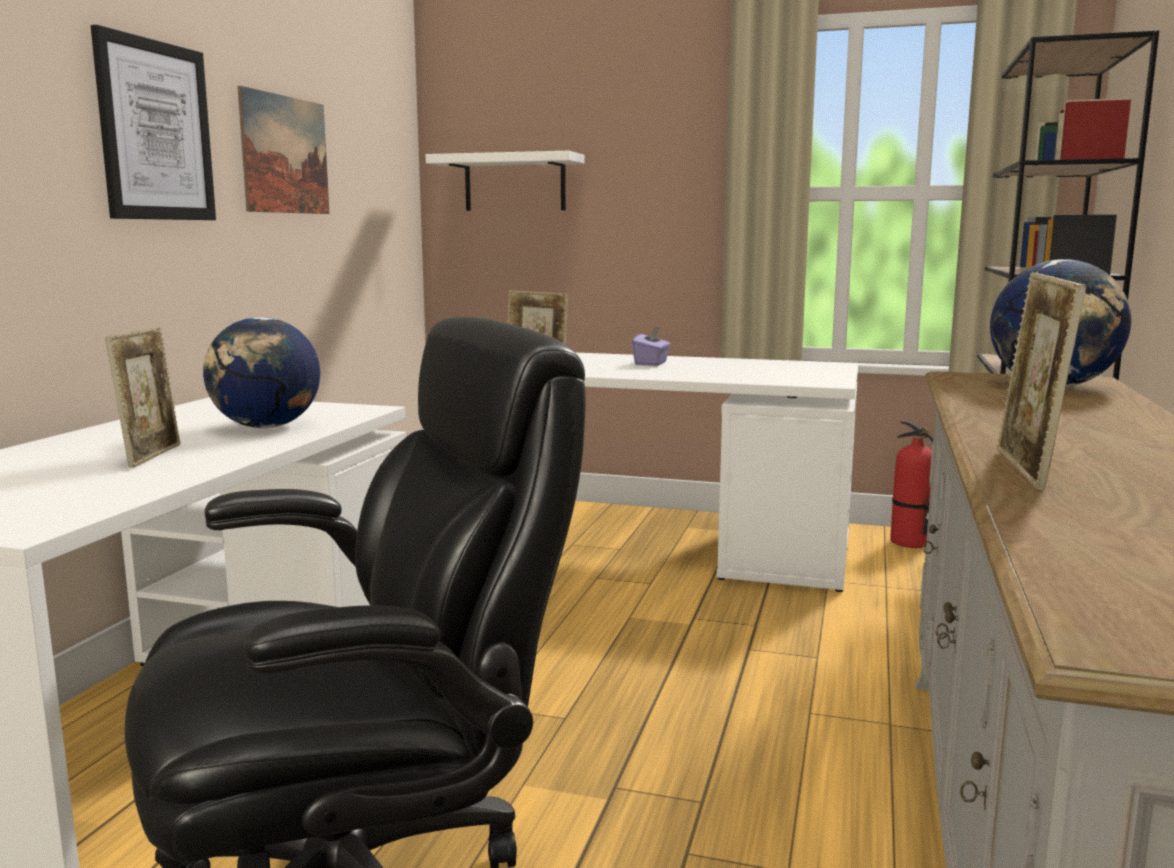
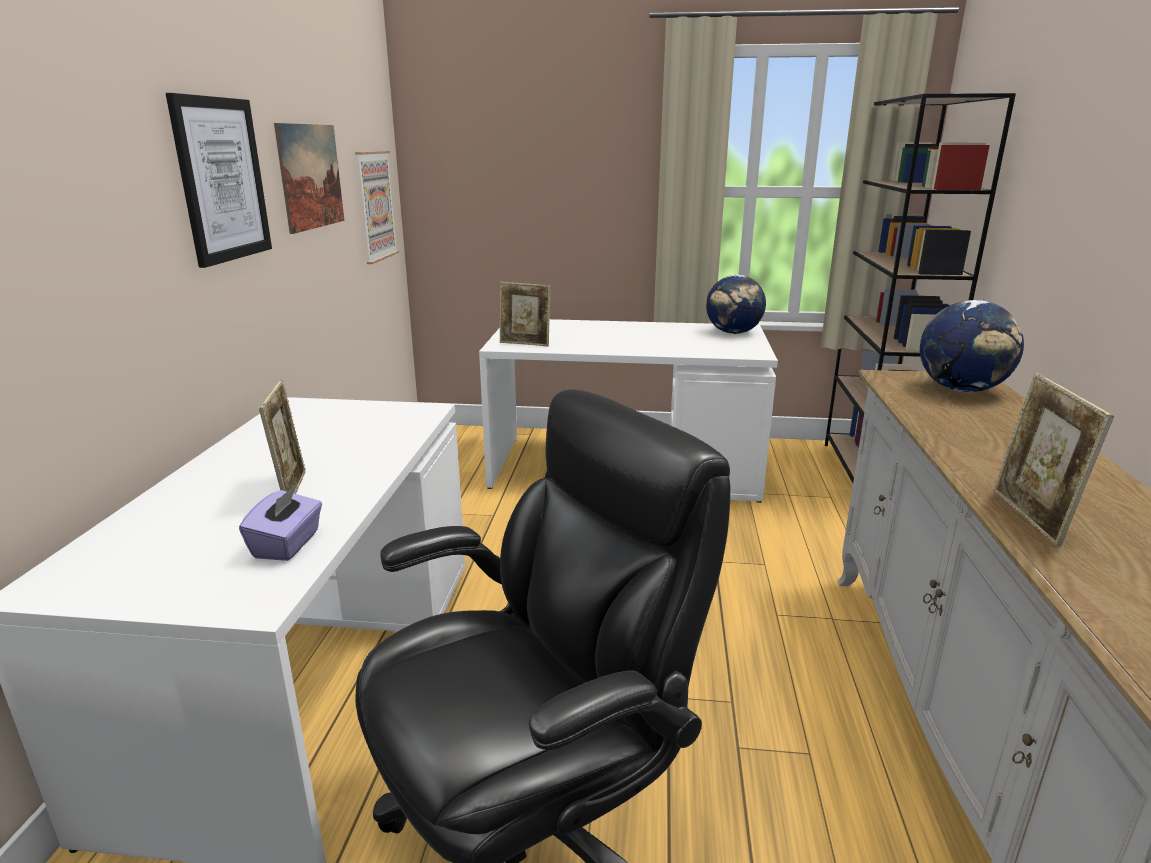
camera: 10 degrees left, 10 degrees up
(266, 427) = (361, 441): globe -> globe (733, 333)
(381, 209) = (376, 206): none -> picture
(515, 183) = (481, 178): white shelf -> none
(651, 363) = (609, 333): purple tissue box -> purple tissue box (288, 544)
(909, 542) = (791, 452): fire extinguisher -> none

